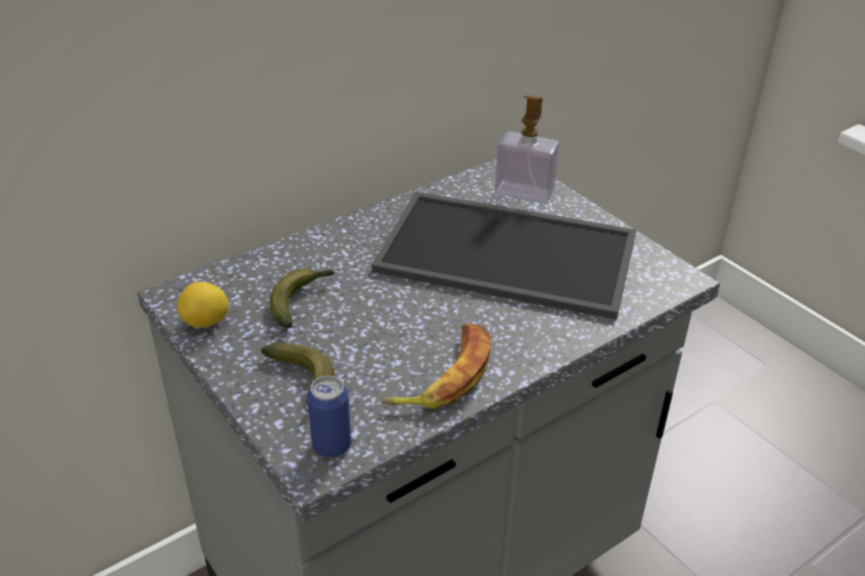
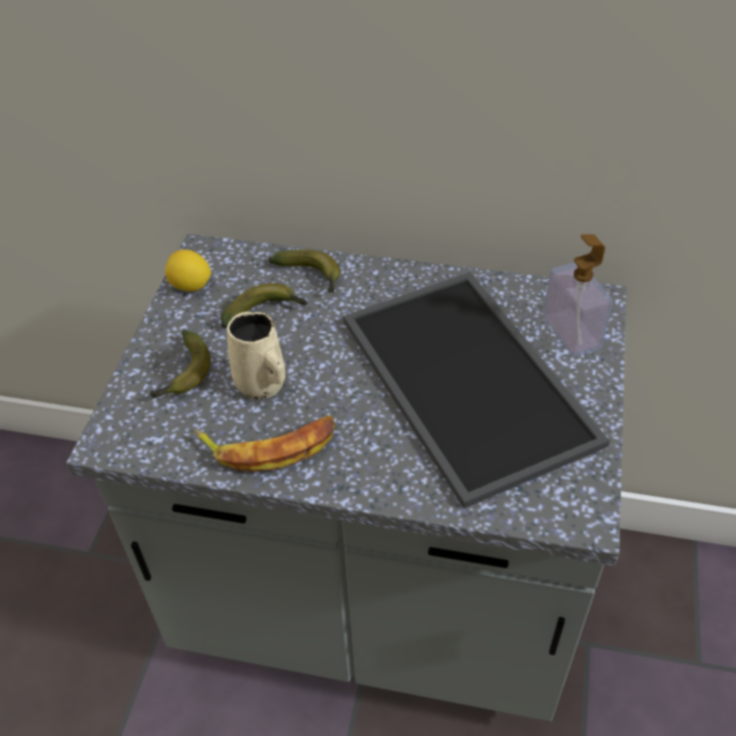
camera: 50 degrees right, 10 degrees up
(300, 259) = (311, 277): none -> banana
(331, 445) = (134, 436): can -> none
(377, 345) = (262, 385): none -> beige mug

